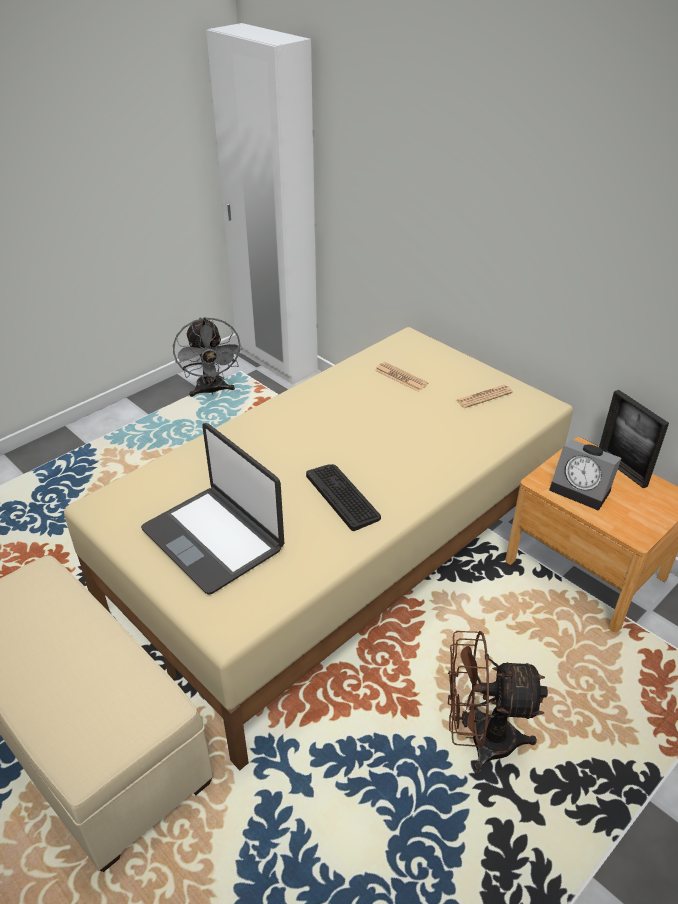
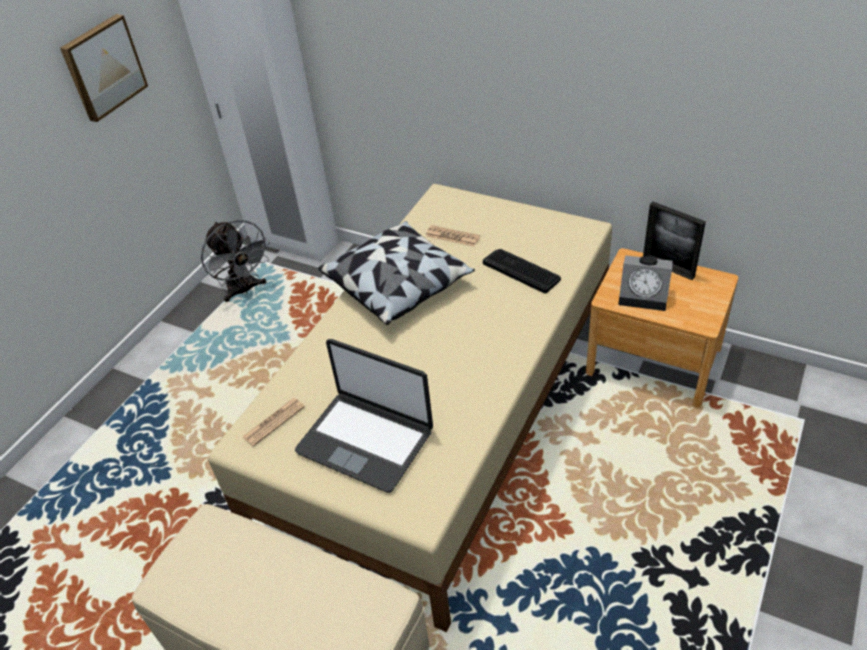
camera: 15 degrees left, 5 degrees up
(121, 138) = (103, 67): none -> picture
(324, 407) = (398, 285): none -> pillow
(343, 496) = (458, 366): keyboard -> keyboard (521, 270)
(480, 739) = (630, 534): brown fan -> none
(483, 397) = (533, 235): newspaper -> newspaper (273, 422)

